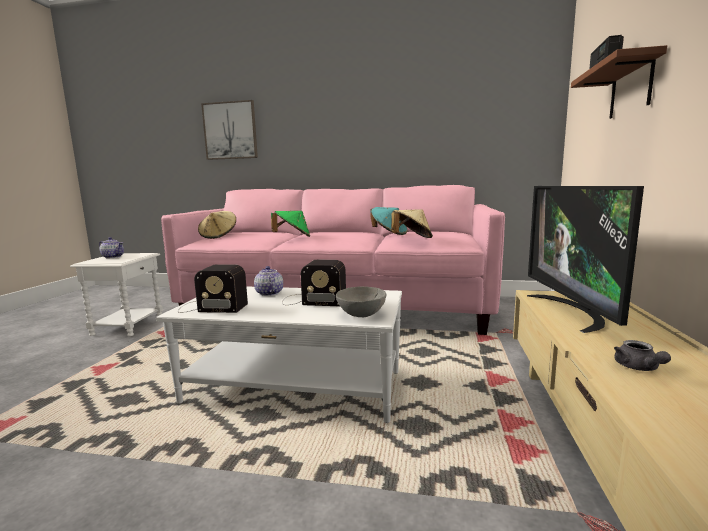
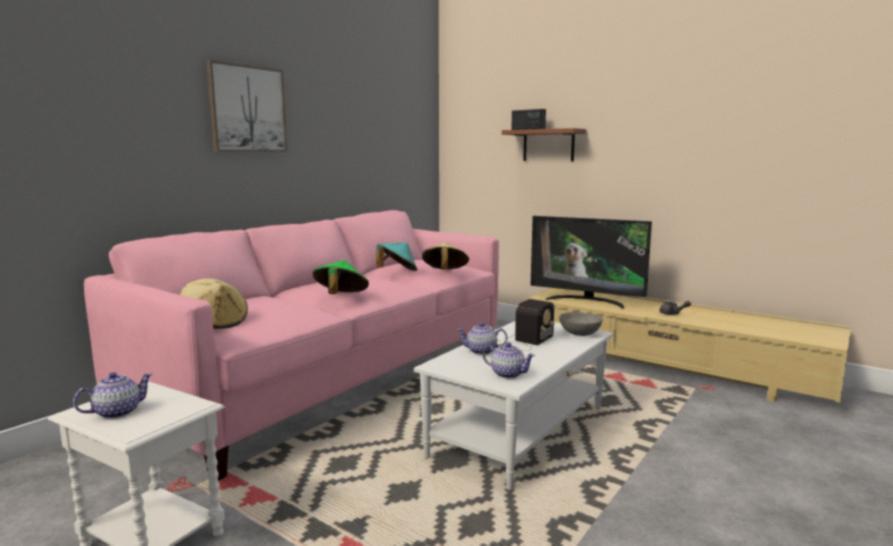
camera: 65 degrees left, 0 degrees up
(210, 307) = (507, 374): radio -> teapot
(230, 131) = (84, 129): picture -> picture (247, 109)

